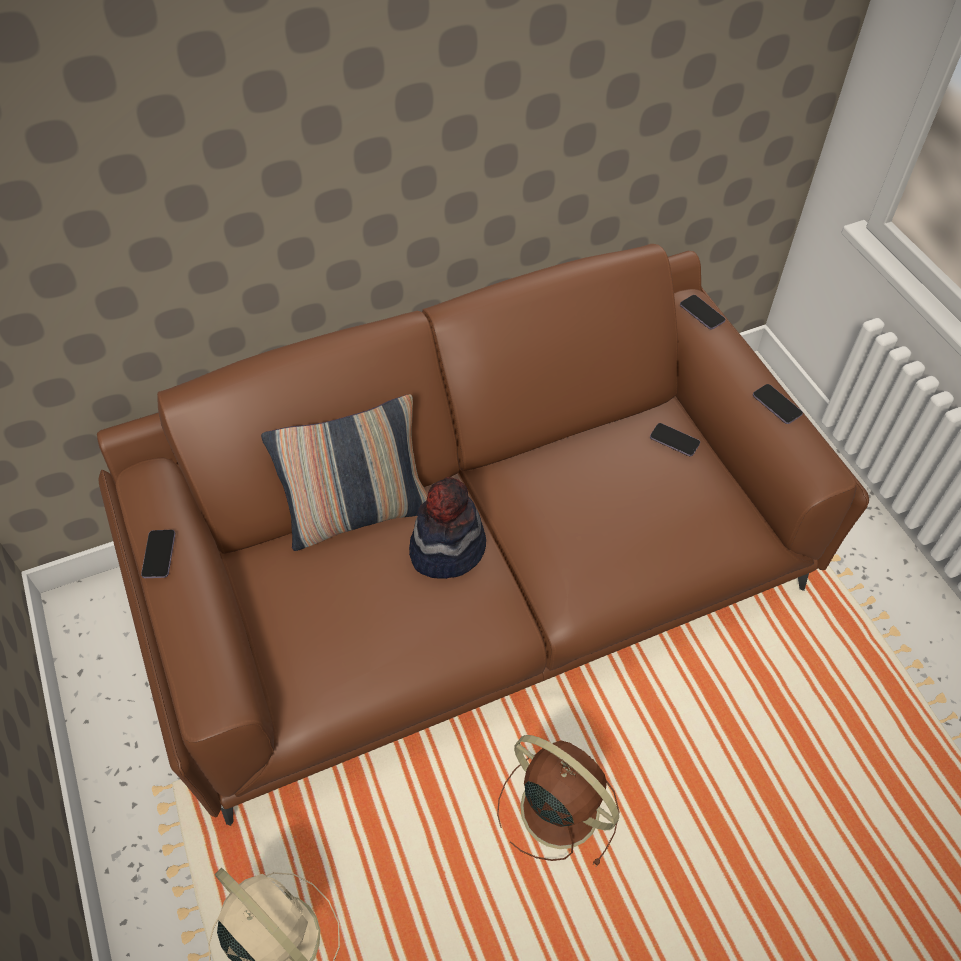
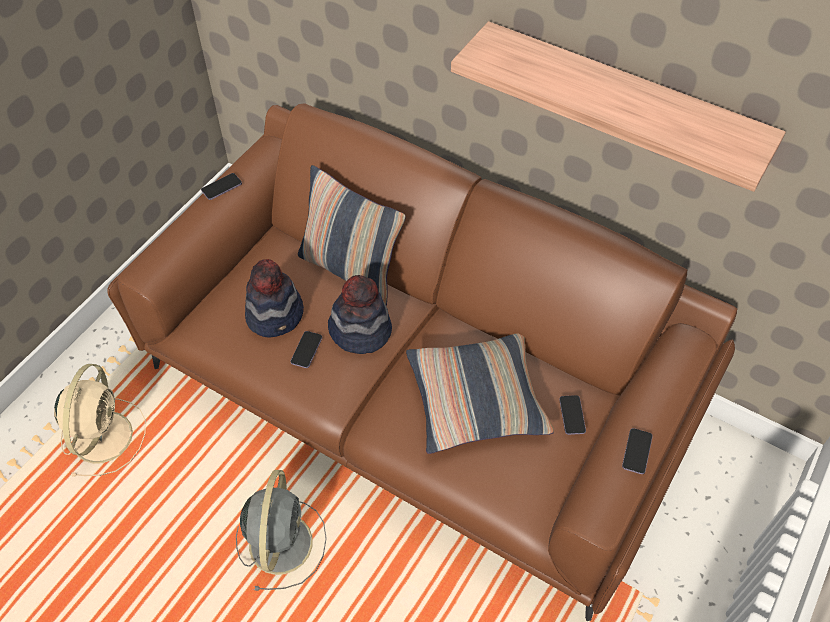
camera: 55 degrees right, 0 degrees up
(359, 614) = (276, 314): none -> hat
(538, 123) = (621, 103): none -> shelf
(556, 806) = (281, 541): brown fan -> grey fan
(605, 500) = (476, 400): none -> pillow
(702, 313) = (686, 354): phone -> phone (306, 350)

